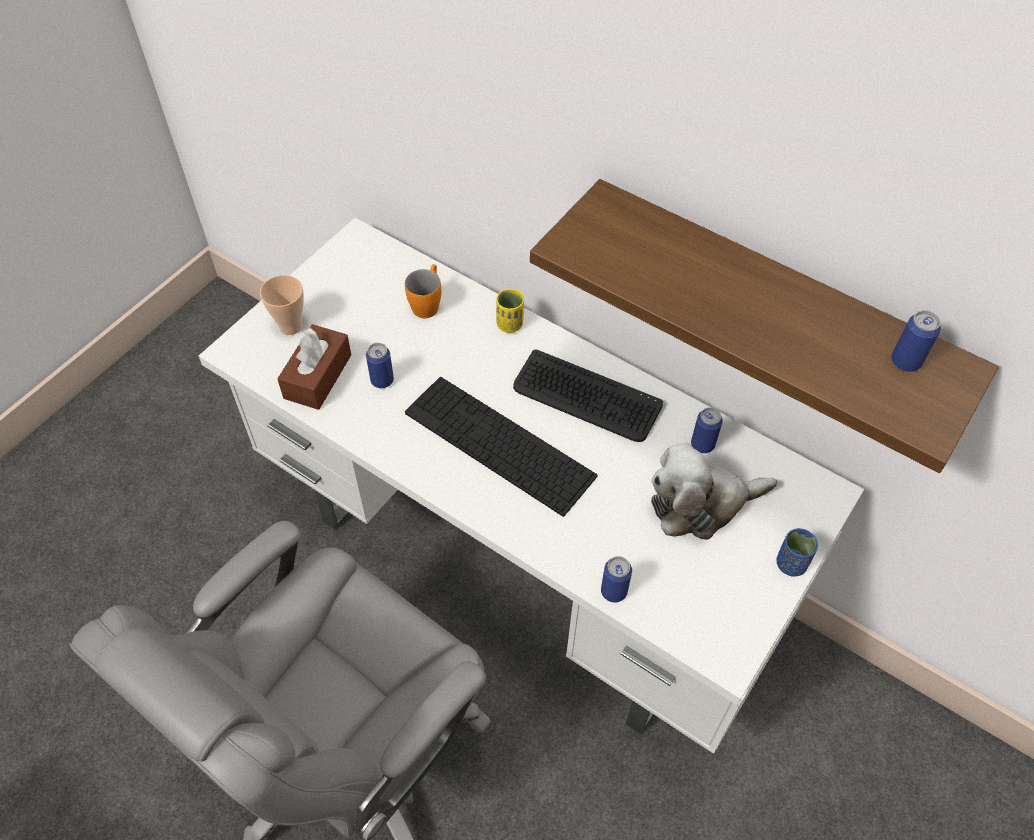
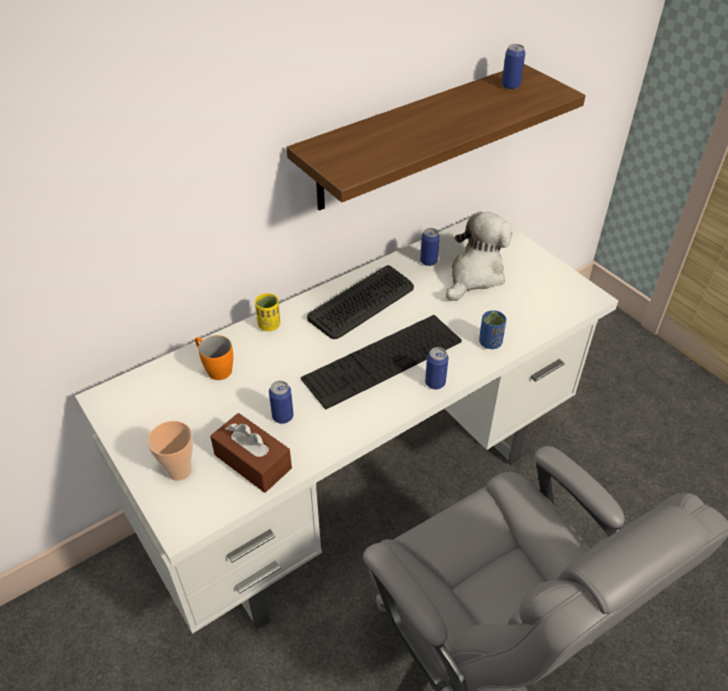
camera: 70 degrees left, 10 degrees down
(613, 591) = (529, 333): can -> can (435, 383)
(701, 504) = (475, 275): plush toy -> plush toy turned 150 degrees counterclockwise
(791, 564) = (531, 252): blue cup -> blue cup (490, 342)

